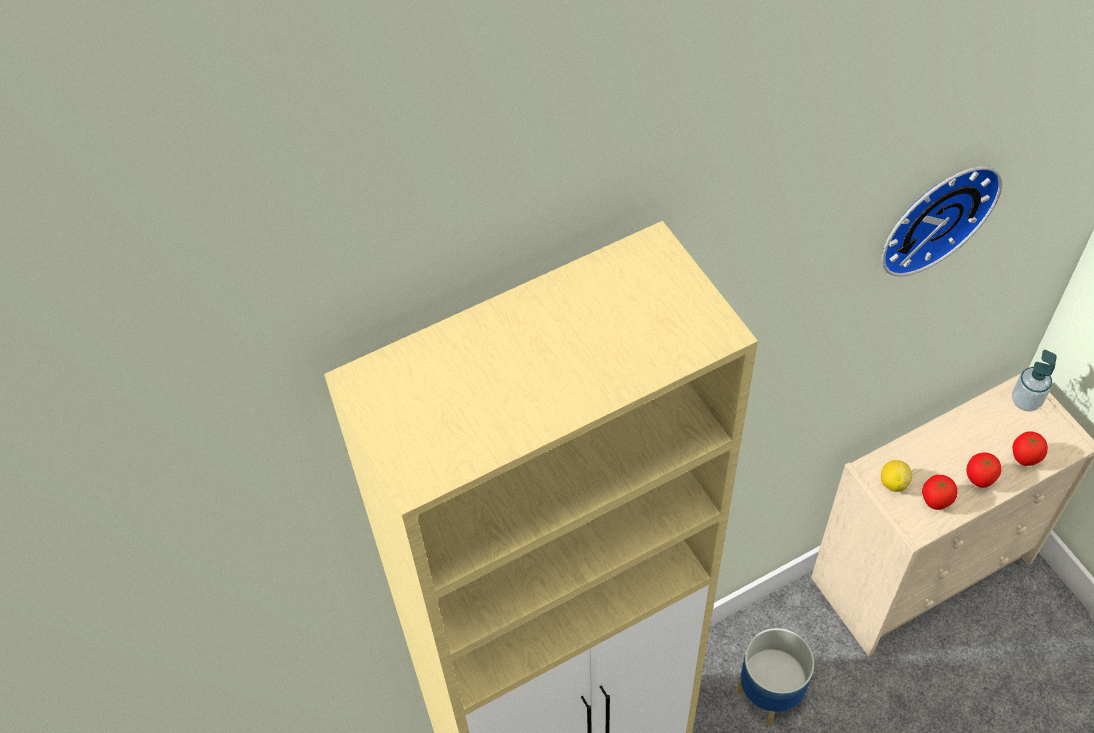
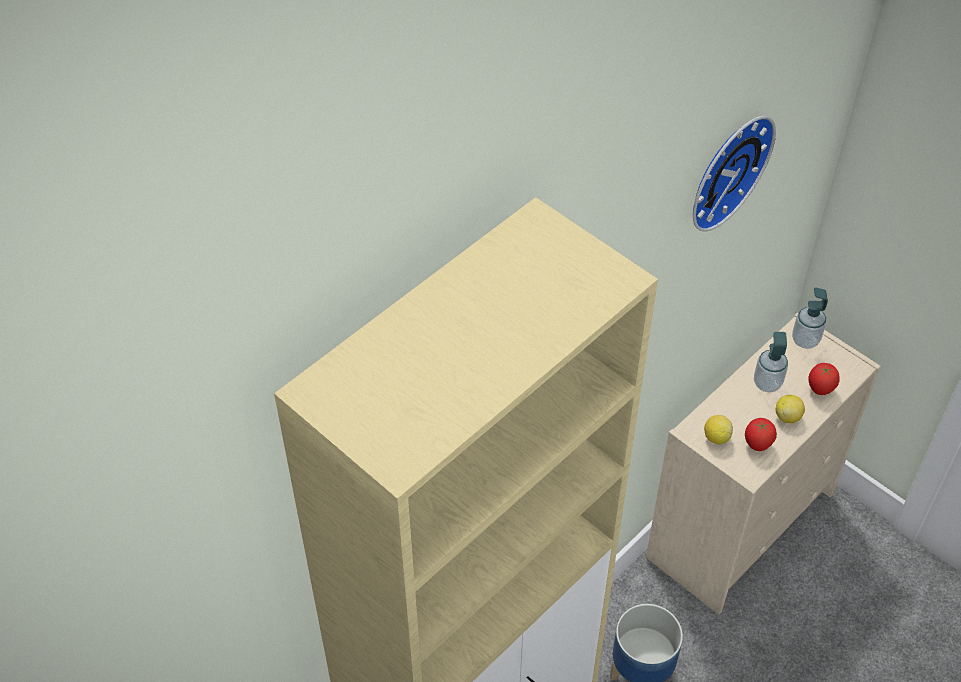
camera: 20 degrees left, 5 degrees down
(968, 438) = (767, 383): none -> soap dispenser
(978, 479) = (787, 416): tomato -> lemon

